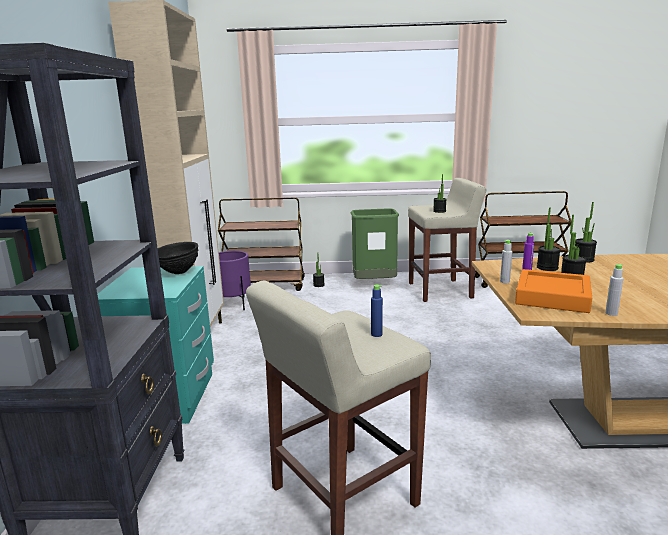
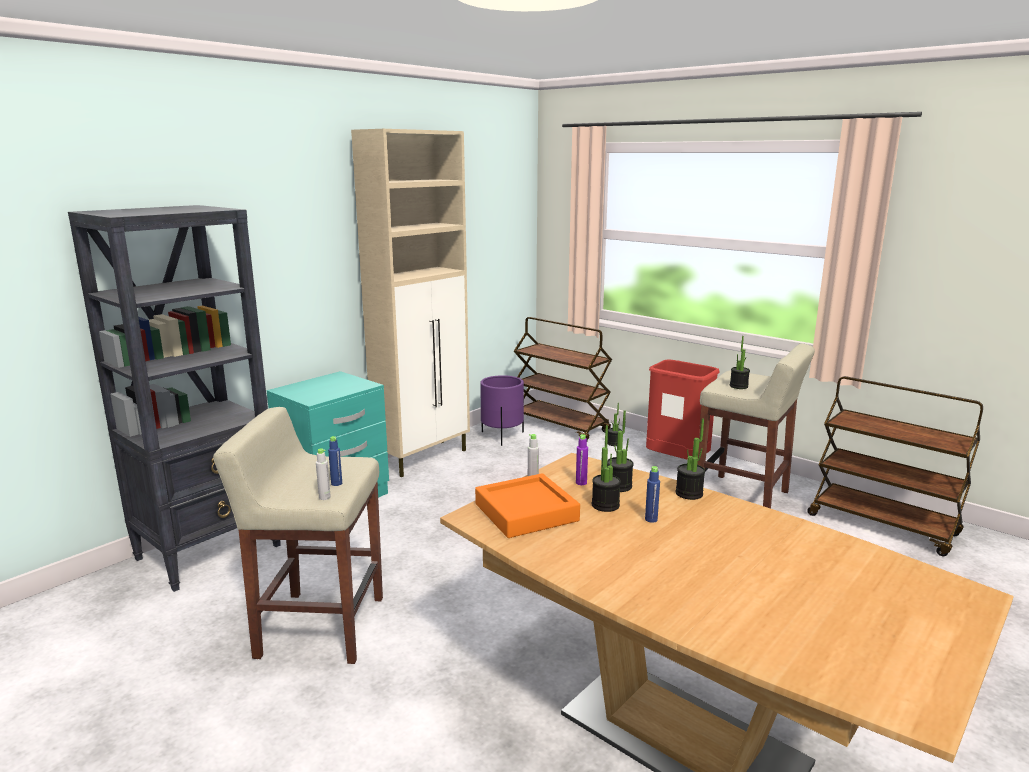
camera: 40 degrees right, 0 degrees up
(178, 273) = (354, 386): black bowl -> none
(374, 284) = (677, 462): green trash can -> red trash can
(609, 276) = (651, 519): none -> blue bottle
(611, 313) = (525, 547): grey bottle -> grey bottle (324, 497)

